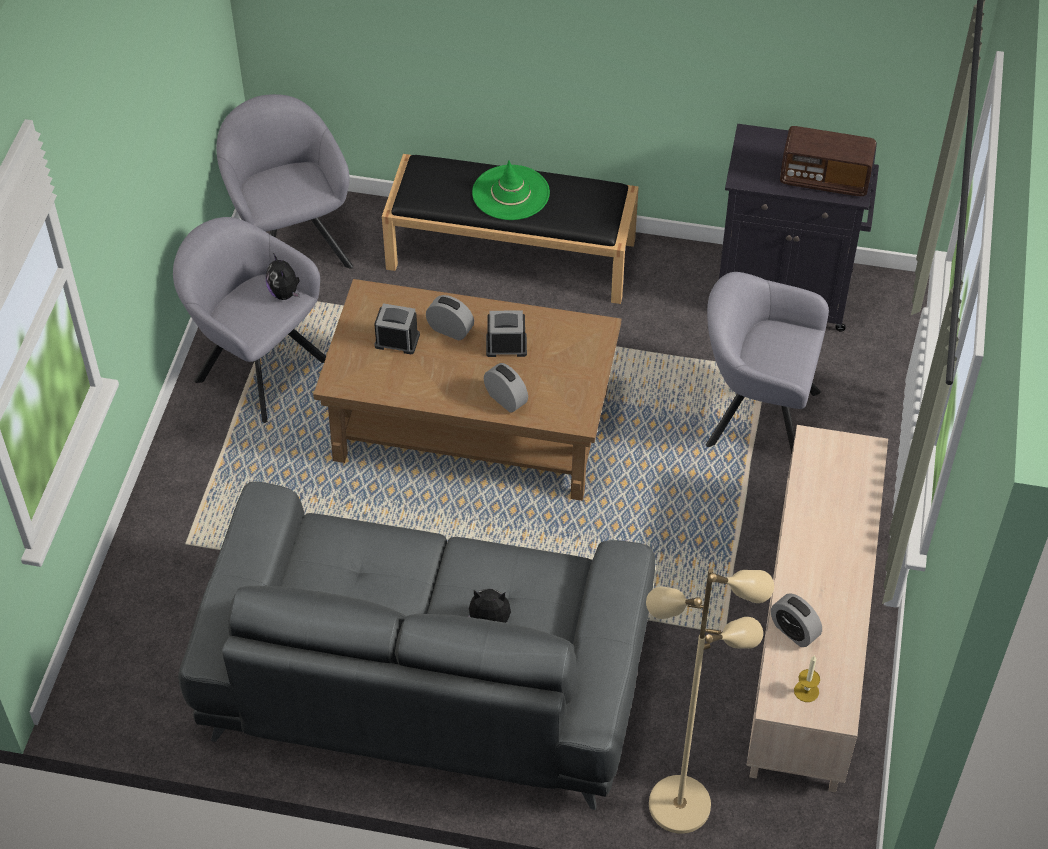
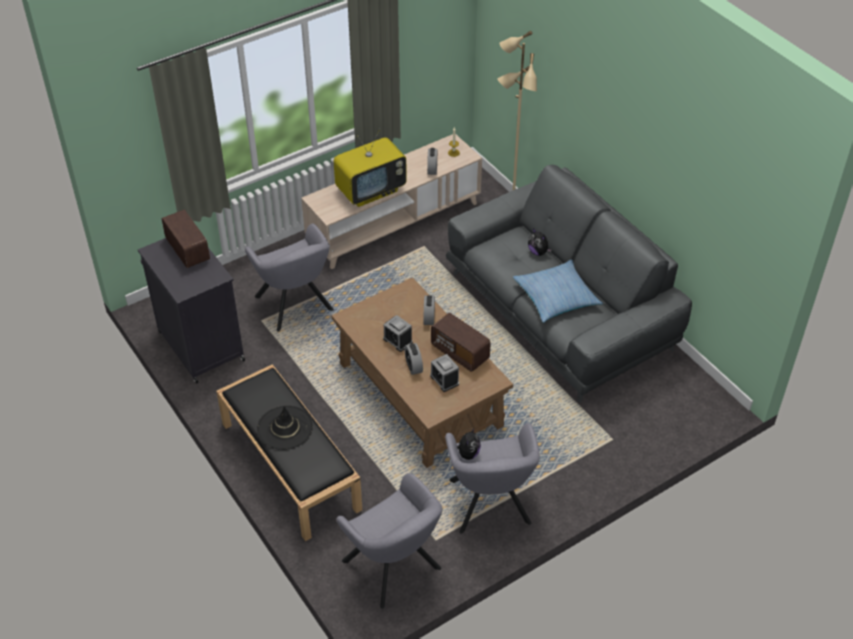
camera: 135 degrees left, 5 degrees down
(291, 245) = (394, 569): grey armchair -> grey armchair turned 60 degrees counterclockwise
(390, 570) = (556, 297): none -> pillow
(417, 384) = (460, 353): none -> radio
(511, 193) = (285, 428): green hat -> black hat
(820, 522) = (371, 191): none -> television

